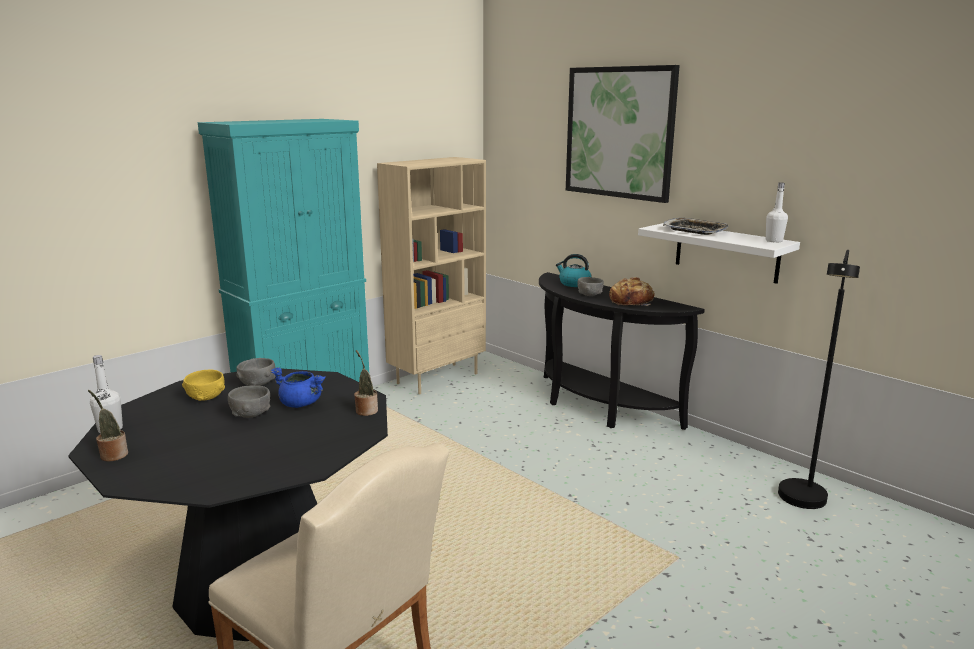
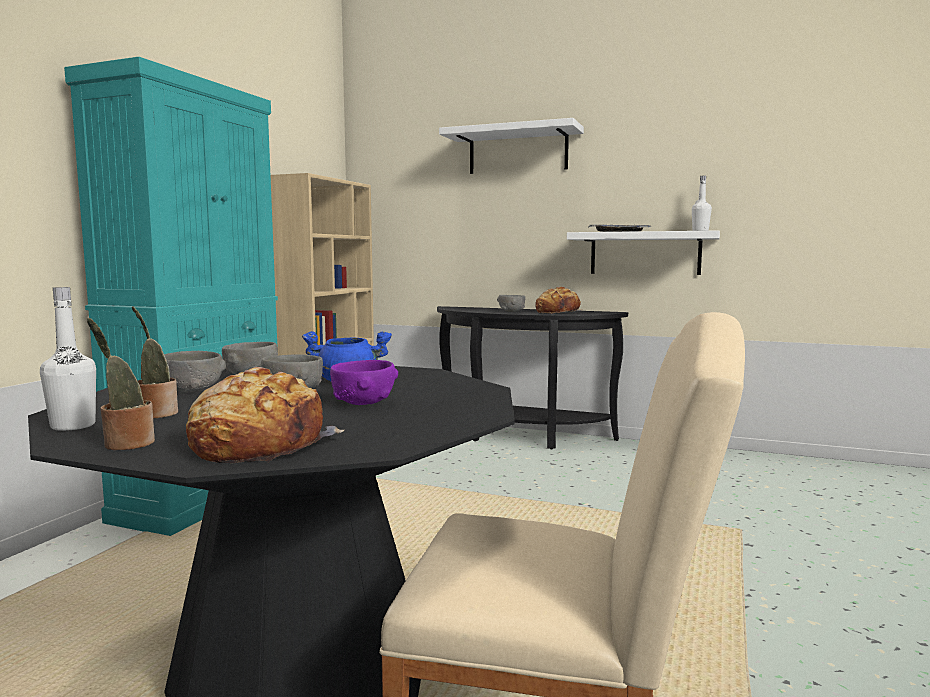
camera: 25 degrees left, 10 degrees down
(165, 471) = (259, 444): none -> bread
(206, 398) = (192, 390): yellow bowl -> grey bowl
(271, 436) = (364, 403): none -> purple bowl
(366, 410) = (444, 378): potted plant -> potted plant (155, 413)
(574, 284) = (481, 308): kettle -> none
(619, 132) = (518, 151): picture -> white shelf
(802, 503) = (777, 472): black floor lamp -> none

